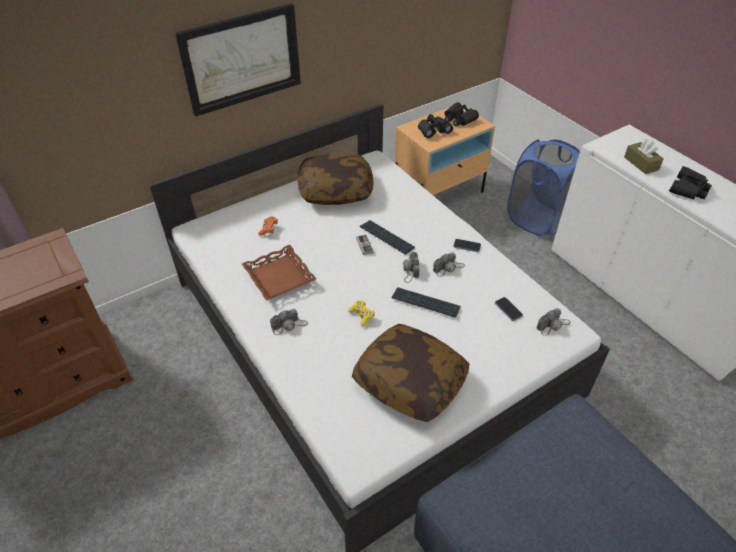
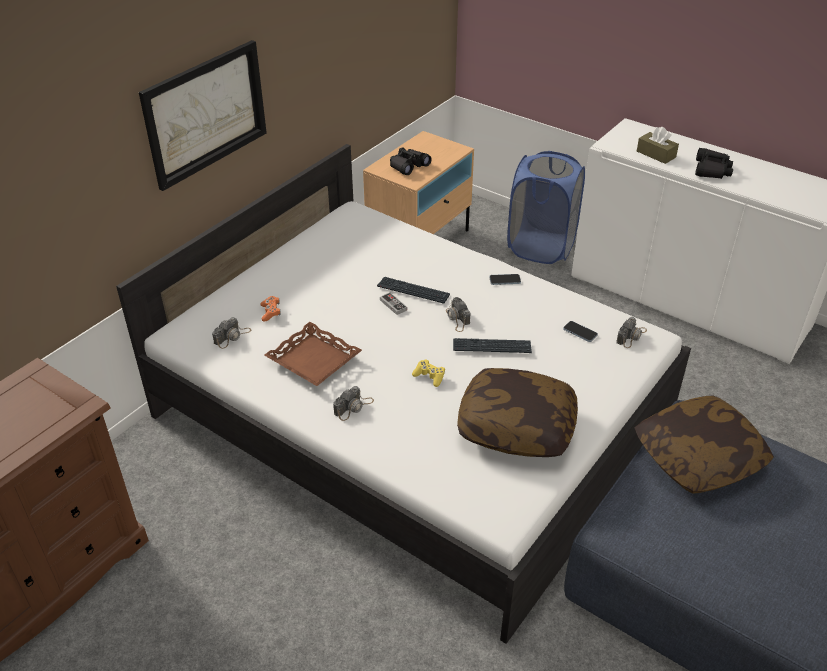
camera: 20 degrees left, 5 degrees down
(336, 190) = (326, 254): pillow -> pillow (698, 457)
(448, 268) = (497, 306): camera -> camera (232, 336)
(459, 119) = (430, 148): black binoculars -> none

